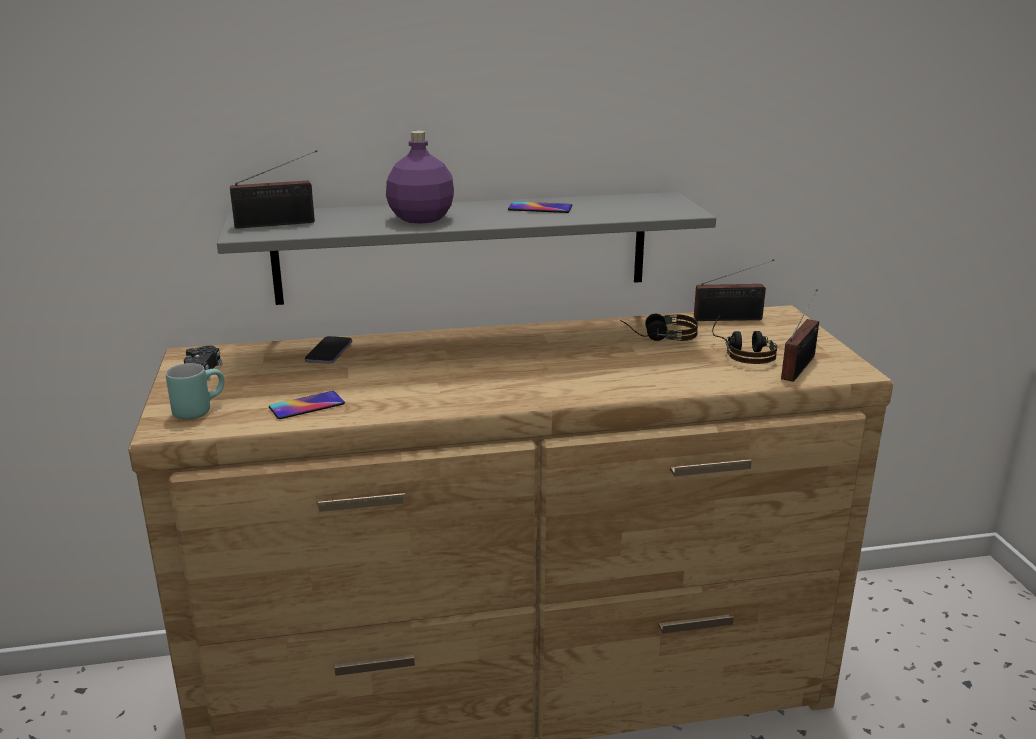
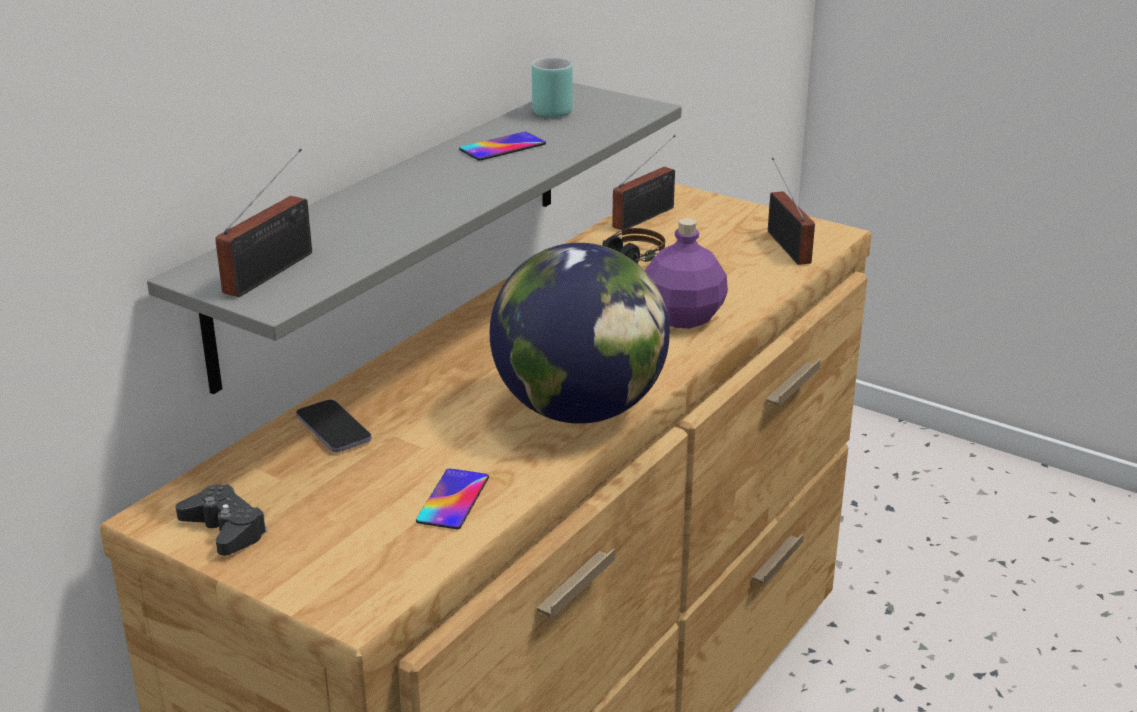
camera: 45 degrees left, 5 degrees up
(198, 409) = (340, 569): turquoise mug -> turquoise mug (549, 109)
(421, 218) = (418, 204): purple bottle -> purple bottle (684, 318)
(459, 396) = (579, 411): none -> globe
(742, 351) = (720, 249): headphones -> none

